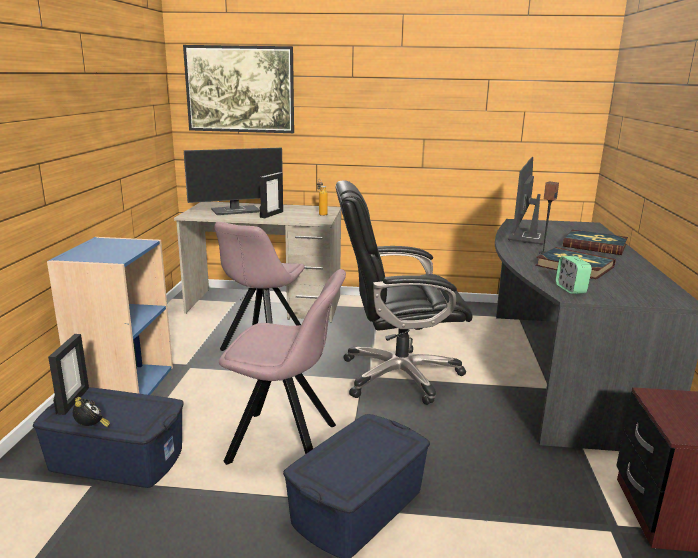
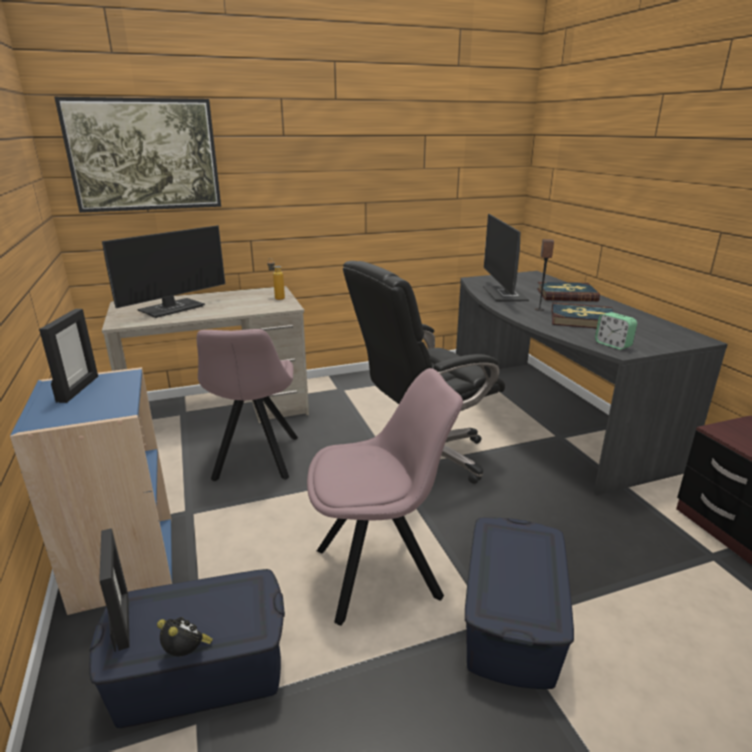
camera: 25 degrees left, 5 degrees up
(271, 214) = (222, 307): picture frame -> picture frame (78, 388)

